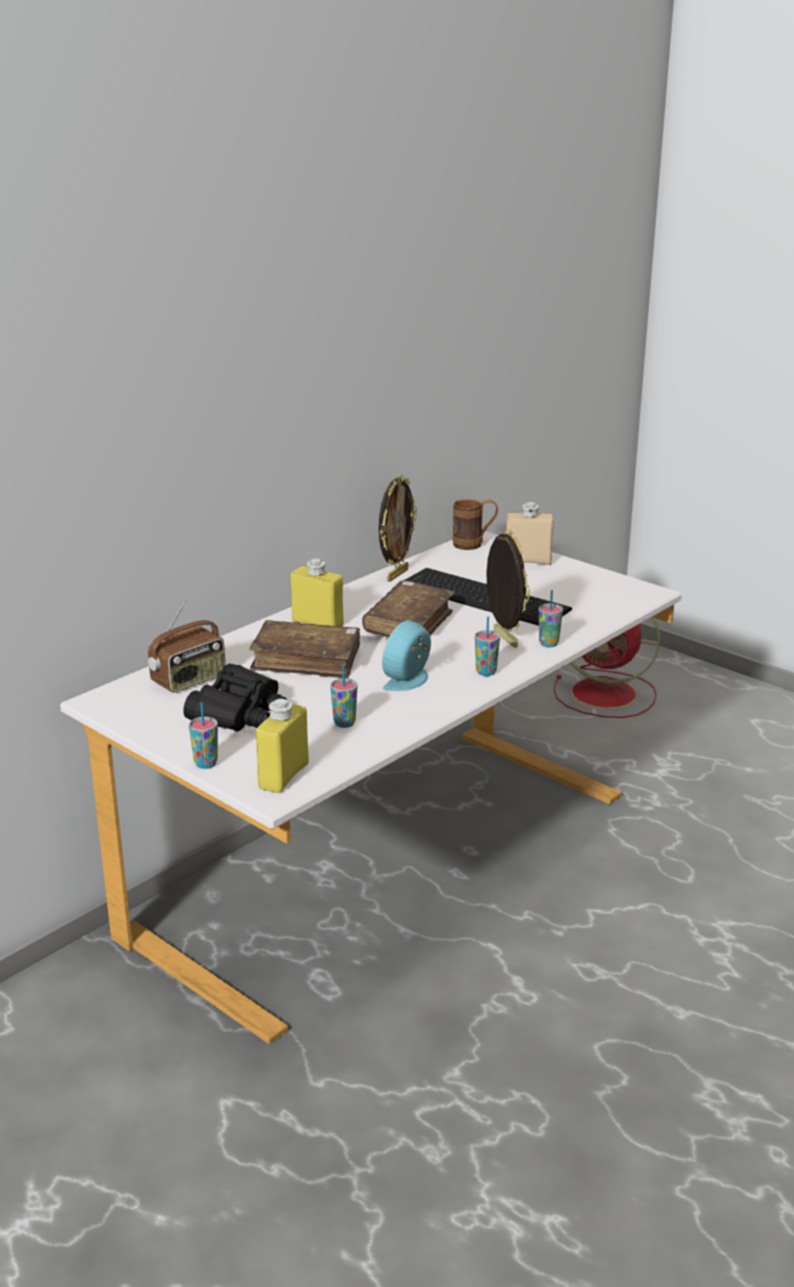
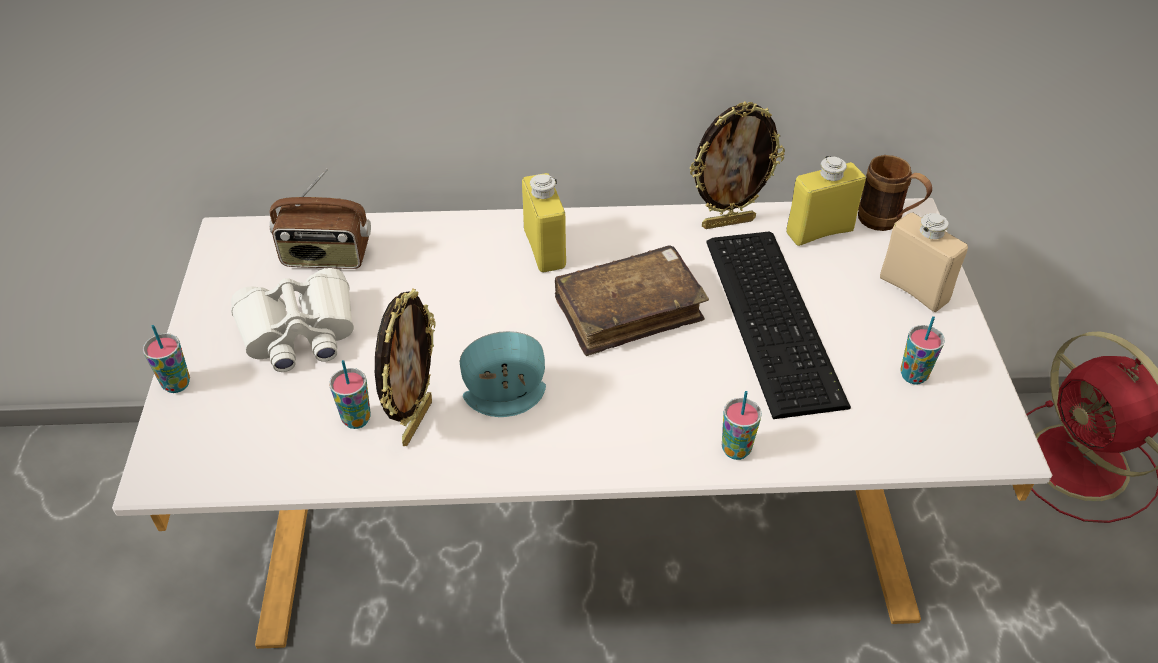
camera: 45 degrees right, 20 degrees up
(239, 712) = (299, 332): black binoculars -> white binoculars
(283, 776) = (203, 454): yellow bottle -> yellow bottle (819, 231)
(306, 660) = (457, 299): brown book -> none
(486, 672) = (598, 446): cup -> cup (913, 376)
(503, 639) = (695, 405): picture frame -> picture frame (415, 421)

